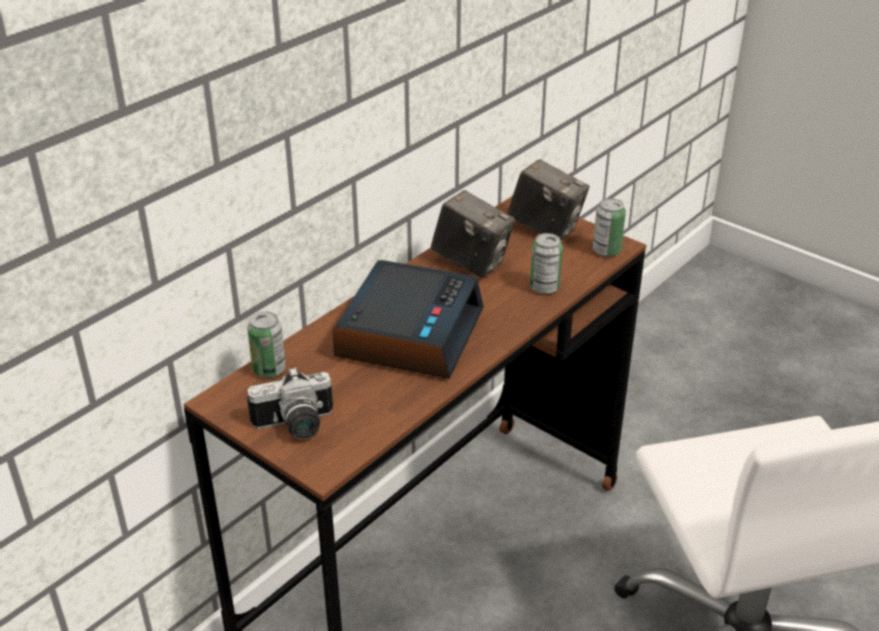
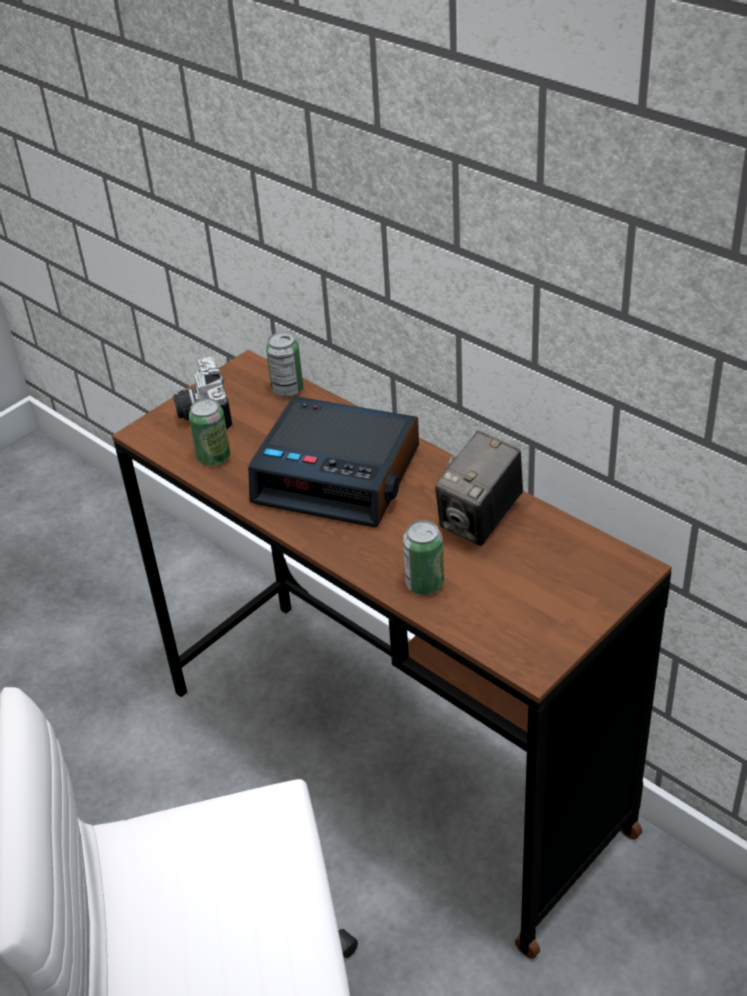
camera: 95 degrees right, 5 degrees up
(545, 229) = (569, 591): camera -> none
(606, 250) = (516, 651): can -> can (214, 457)

